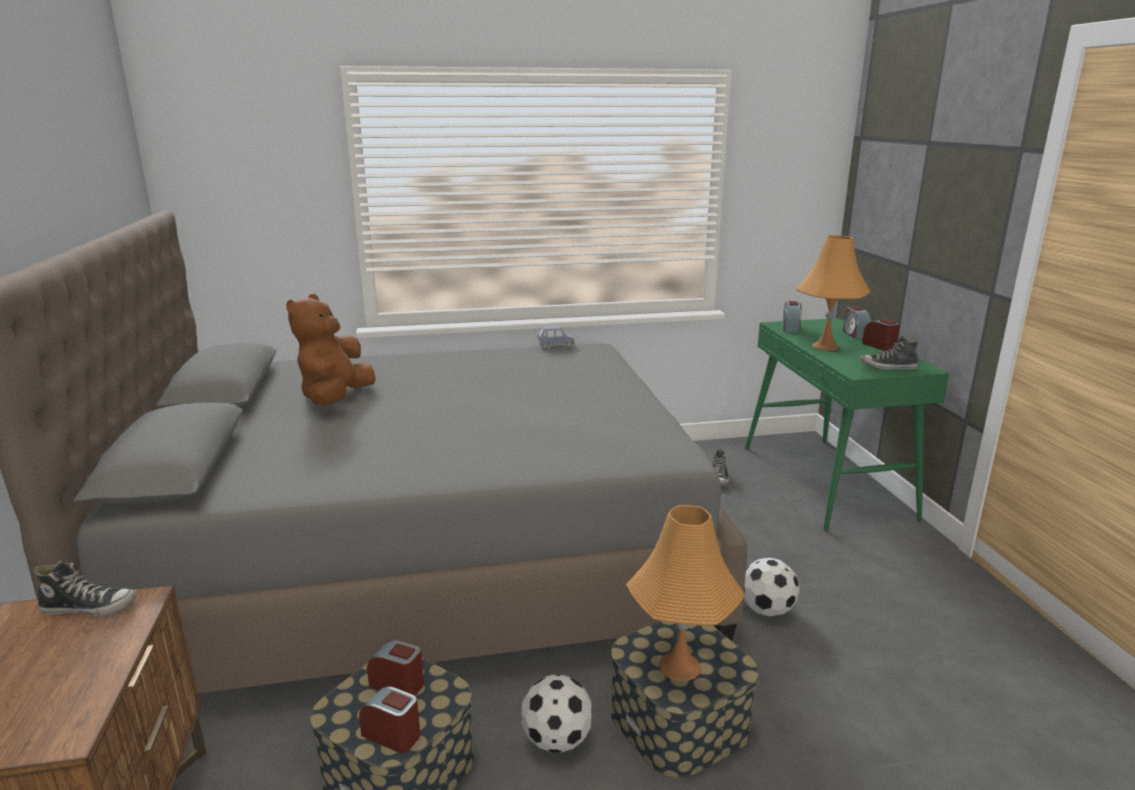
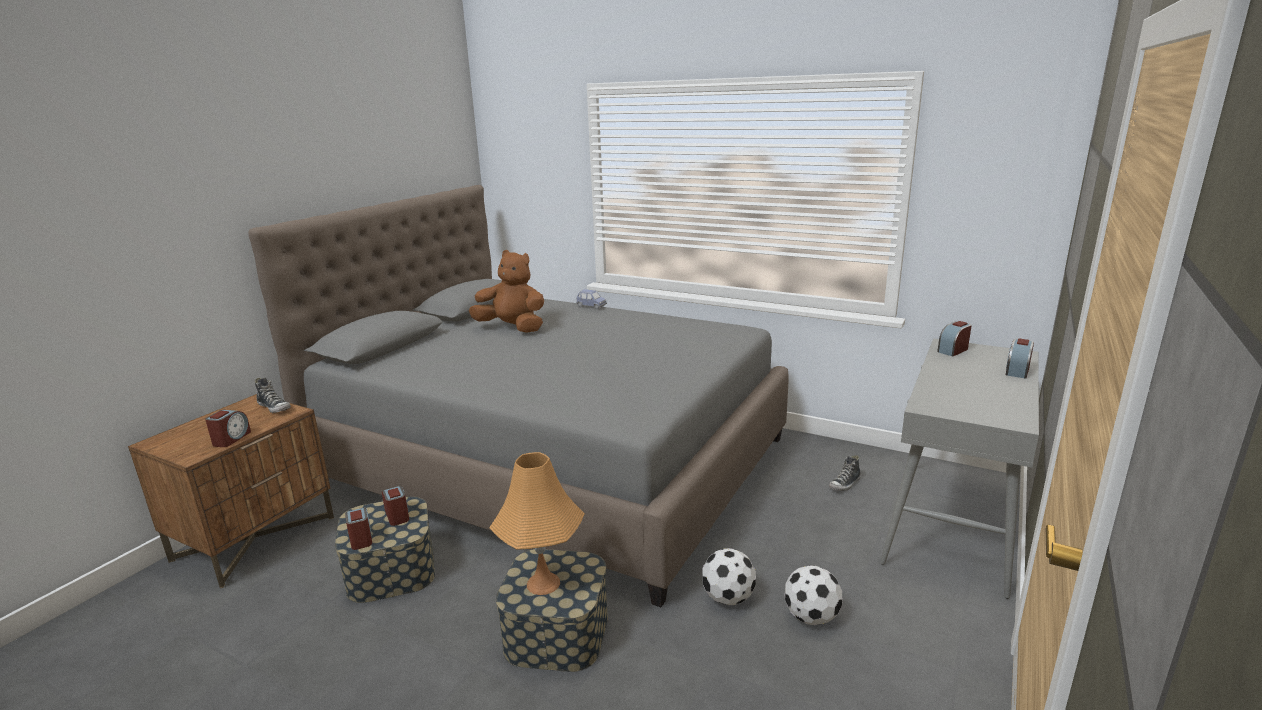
camera: 40 degrees right, 0 degrees up
(336, 398) = (512, 328): brown plush toy -> brown plush toy turned 60 degrees clockwise
(555, 345) = (715, 322): blue toy car -> blue toy car (591, 306)
(557, 741) = (477, 601): football -> football (811, 617)
(825, 346) = (950, 375): orange table lamp -> none
(826, 482) = (953, 524): green console table -> grey console table
(879, 346) = (1017, 389): alarm clock -> alarm clock (231, 439)
(888, 367) = (974, 410): shoe -> none

